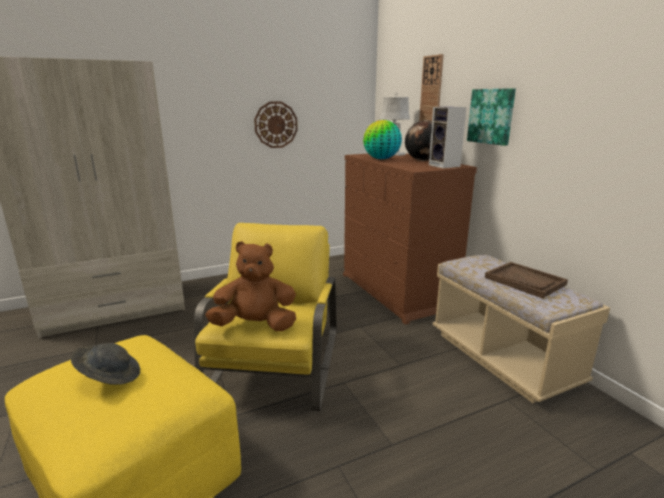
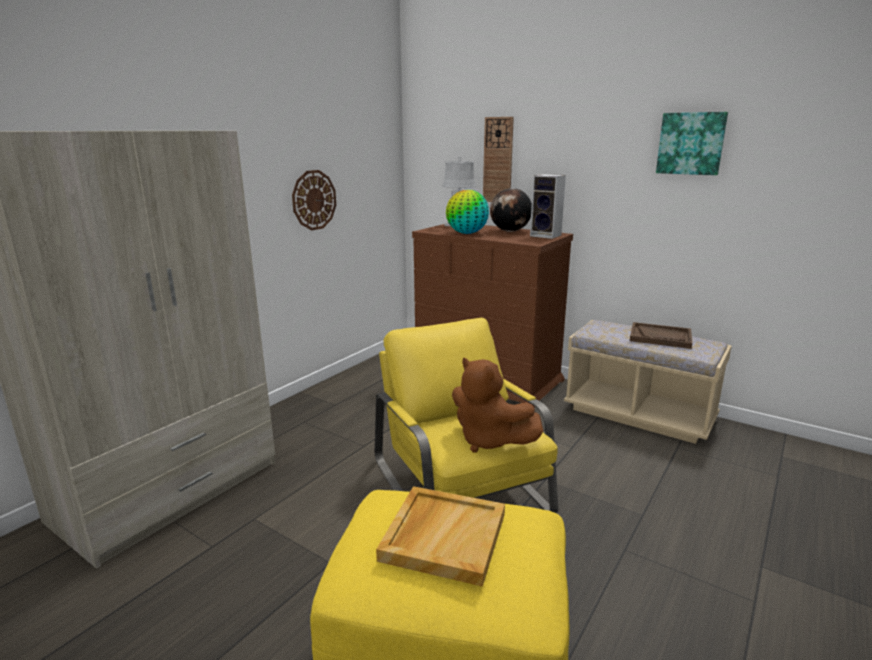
camera: 30 degrees left, 0 degrees up
(110, 376) = (443, 536): grey hat -> beige tray
(255, 325) = (489, 440): brown plush toy -> brown plush toy turned 105 degrees counterclockwise
(491, 116) = (584, 183): picture -> picture (691, 143)

